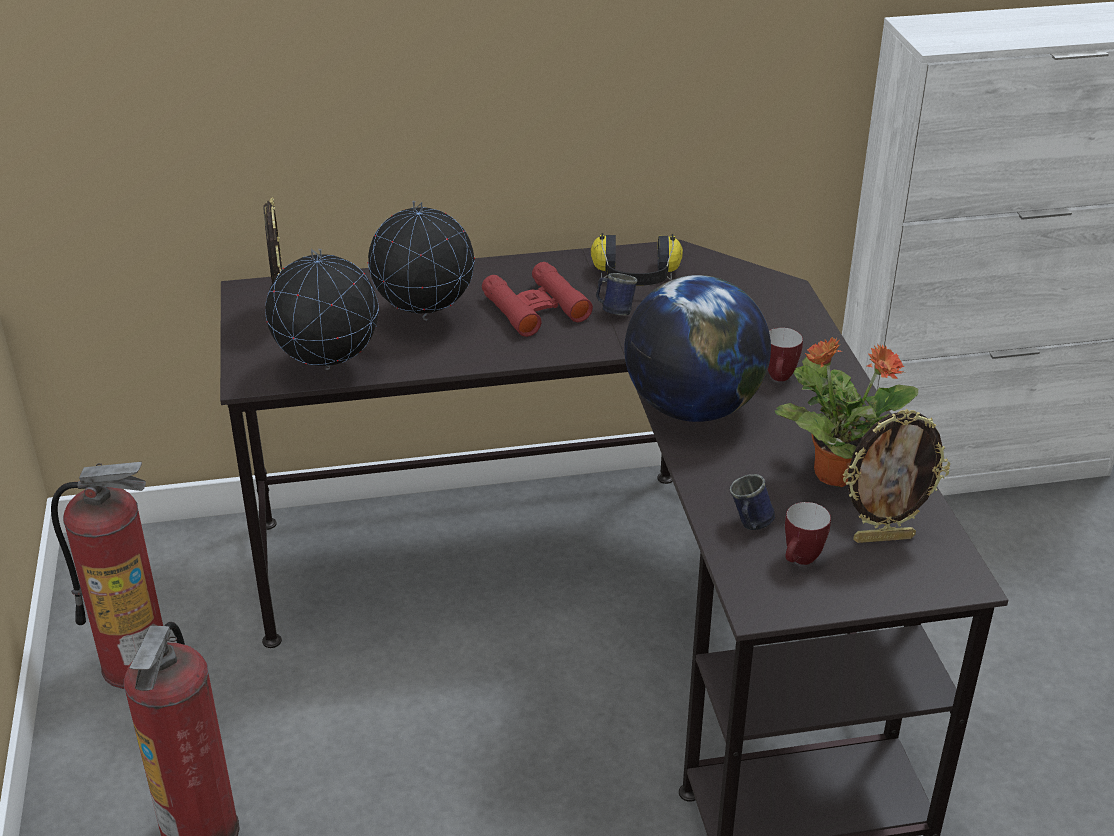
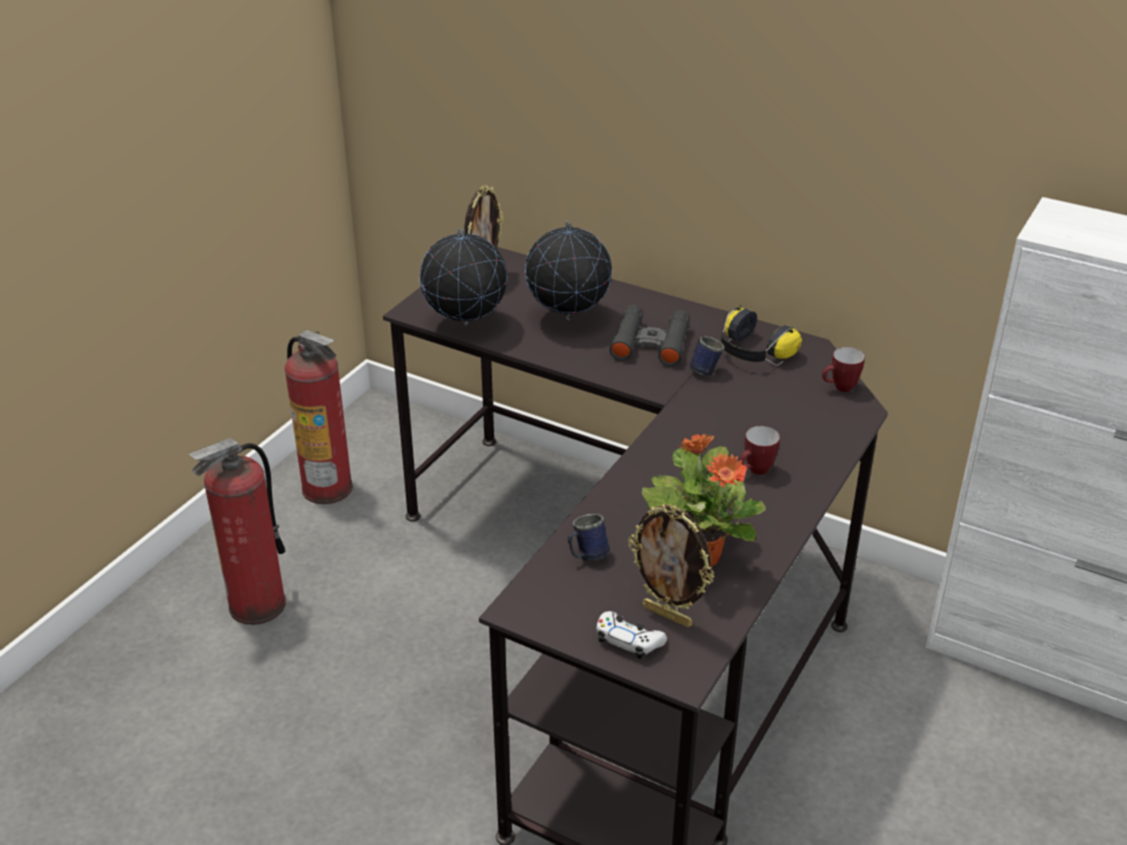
camera: 40 degrees right, 0 degrees up
(535, 308) = (650, 343): red binoculars -> black binoculars
(693, 408) = (662, 460): globe -> none
(800, 561) = (587, 597): mug -> mug (839, 388)
(884, 577) = (629, 640): none -> white game controller

